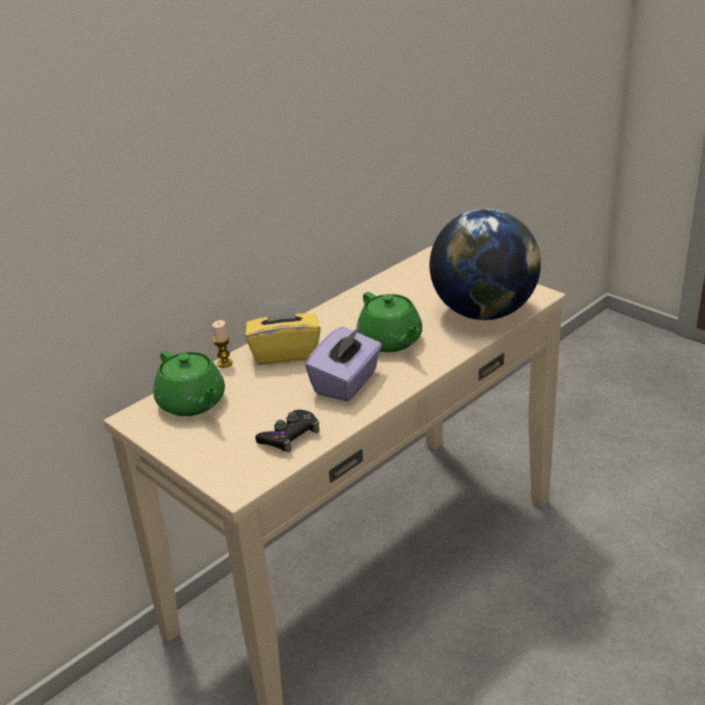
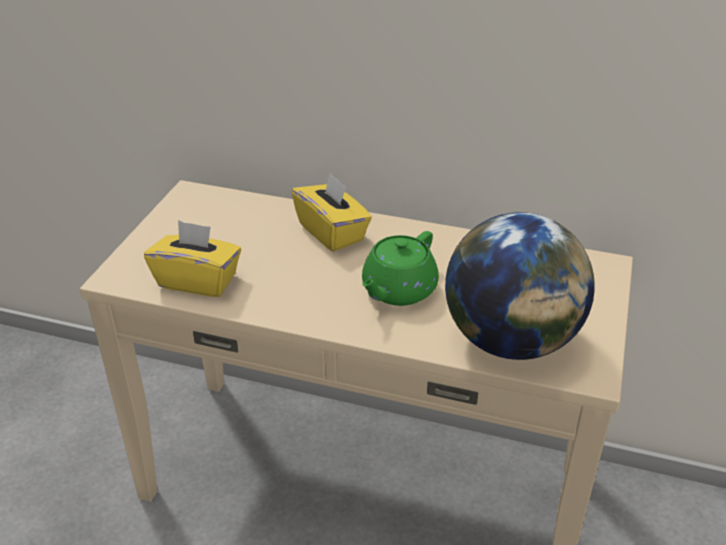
camera: 60 degrees right, 5 degrees up
(192, 403) = (223, 212): green teapot -> none
(225, 363) = (294, 206): candle -> none
(289, 436) = (198, 281): black game controller -> yellow tissue box
(347, 383) = (303, 286): purple tissue box -> none

